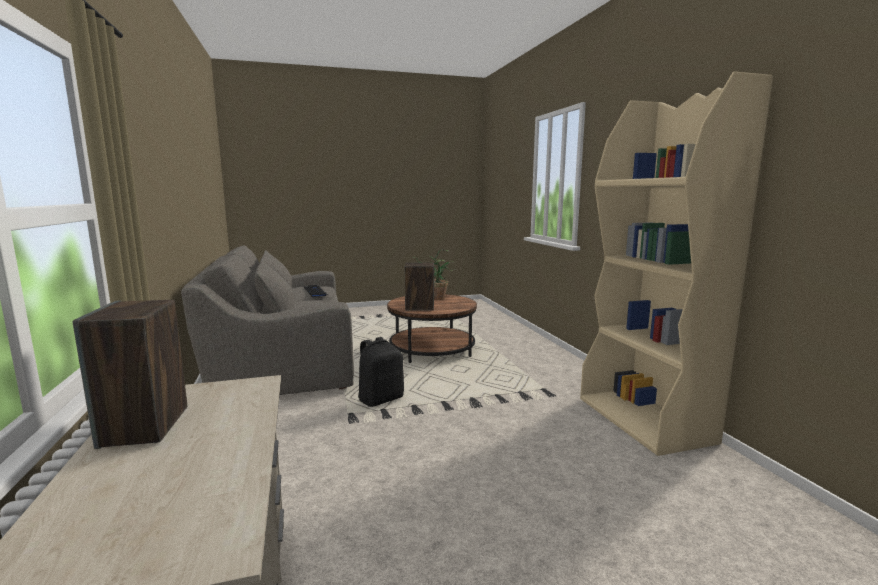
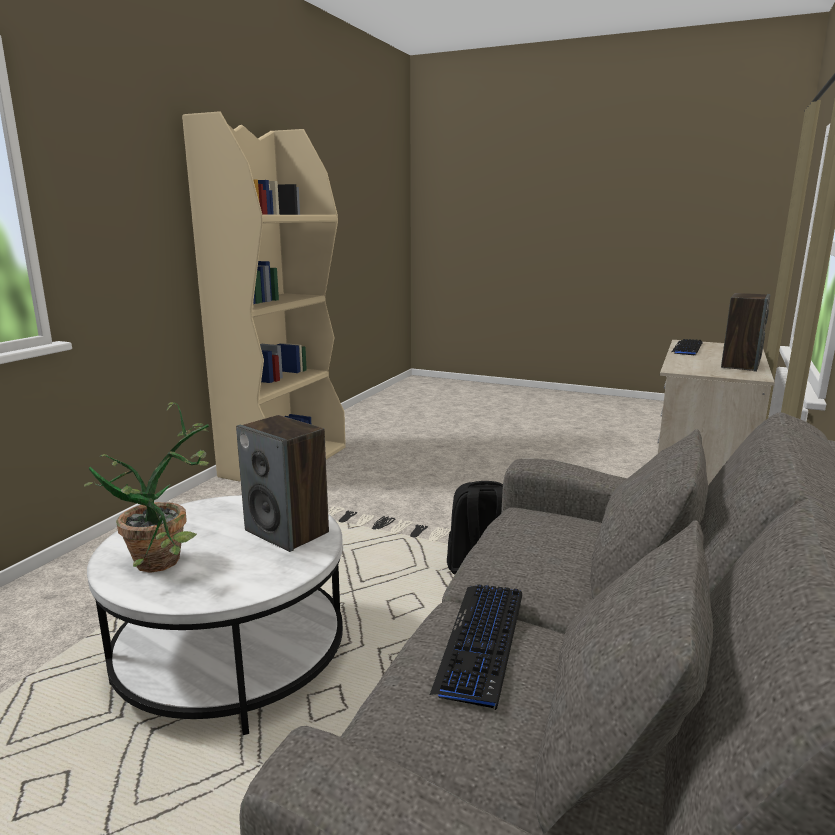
camera: 140 degrees left, 5 degrees up
(224, 488) = (687, 348): none -> keyboard
(432, 350) = (232, 657): brown coffee table -> white coffee table

